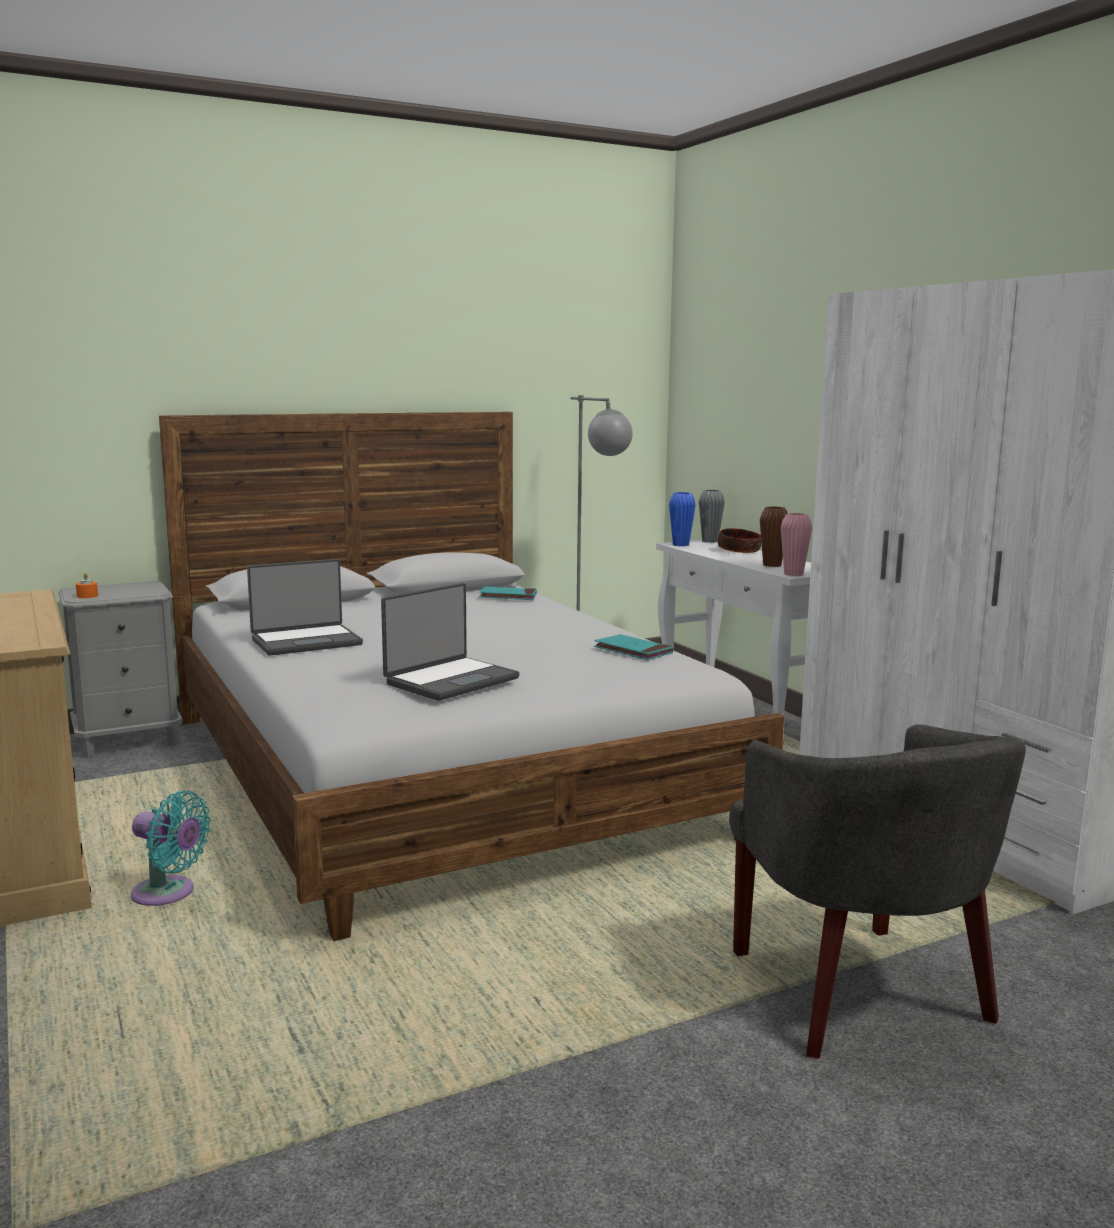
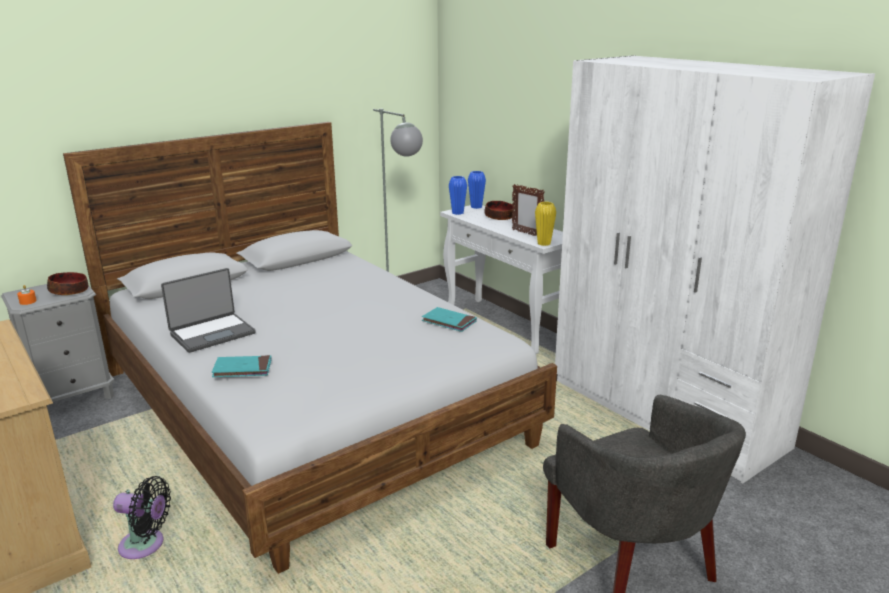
camera: 10 degrees left, 10 degrees up
(141, 591) = (70, 291): none -> bowl
(168, 894) = (146, 545): turquoise fan -> black fan
(450, 680) = (333, 371): laptop -> none
(508, 597) = (344, 266): turquoise book -> turquoise book (242, 369)
(710, 541) = (476, 207): grey vase -> blue vase
(772, 565) = (526, 233): brown vase -> picture frame
(793, 574) = (544, 243): pink vase -> yellow vase

